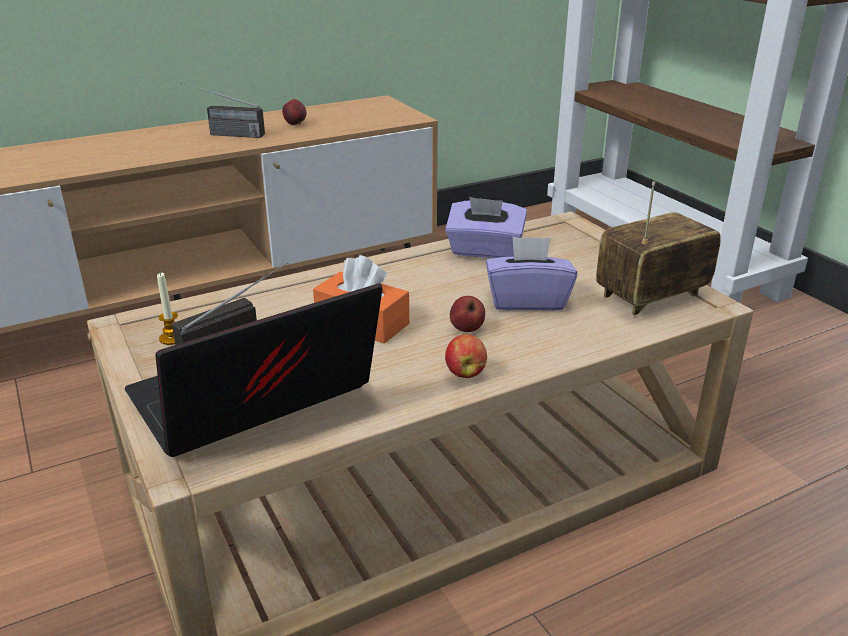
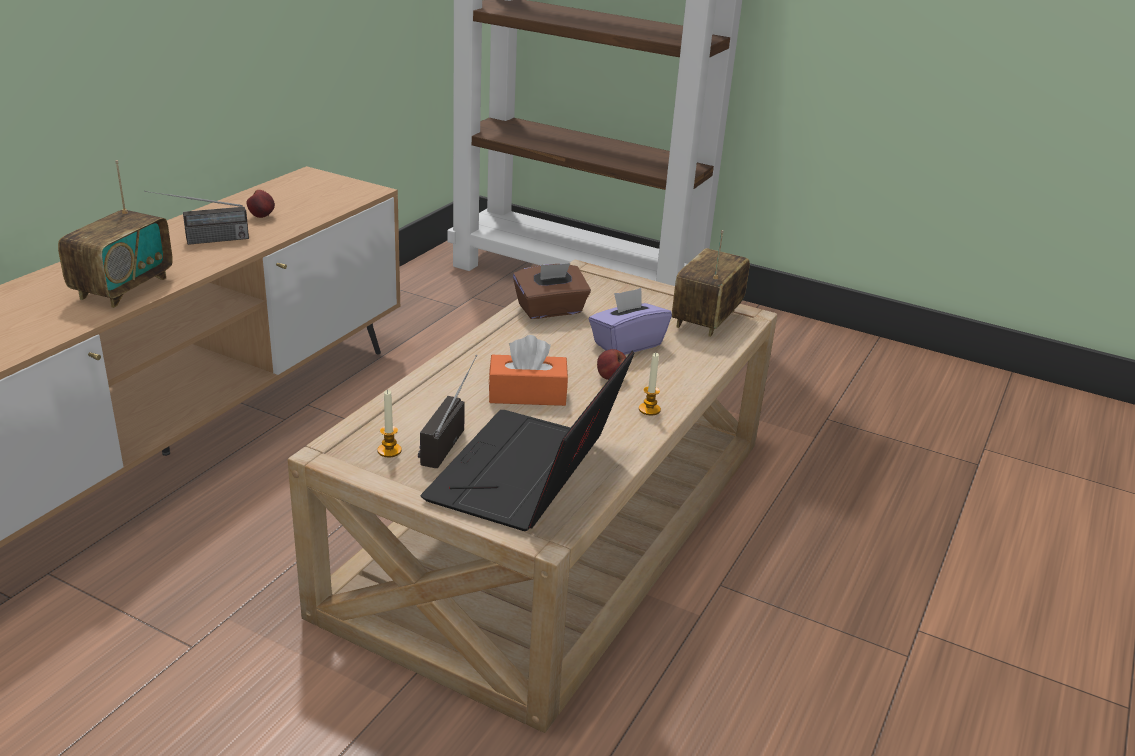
camera: 35 degrees left, 0 degrees up
(118, 156) = (123, 288): none -> radio
(465, 372) = (649, 409): apple -> candle
(484, 251) = (550, 310): purple tissue box -> brown tissue box

